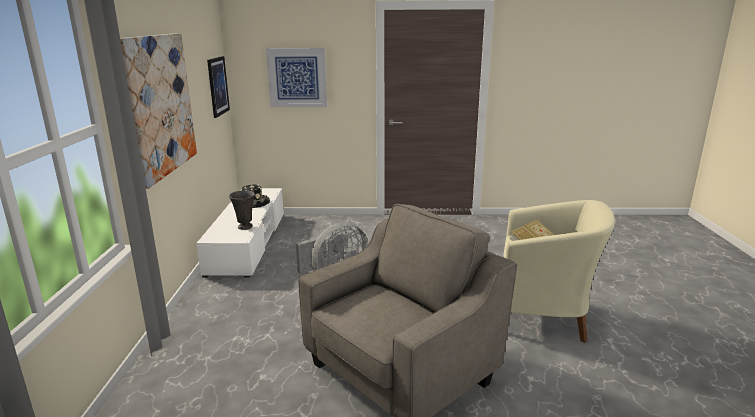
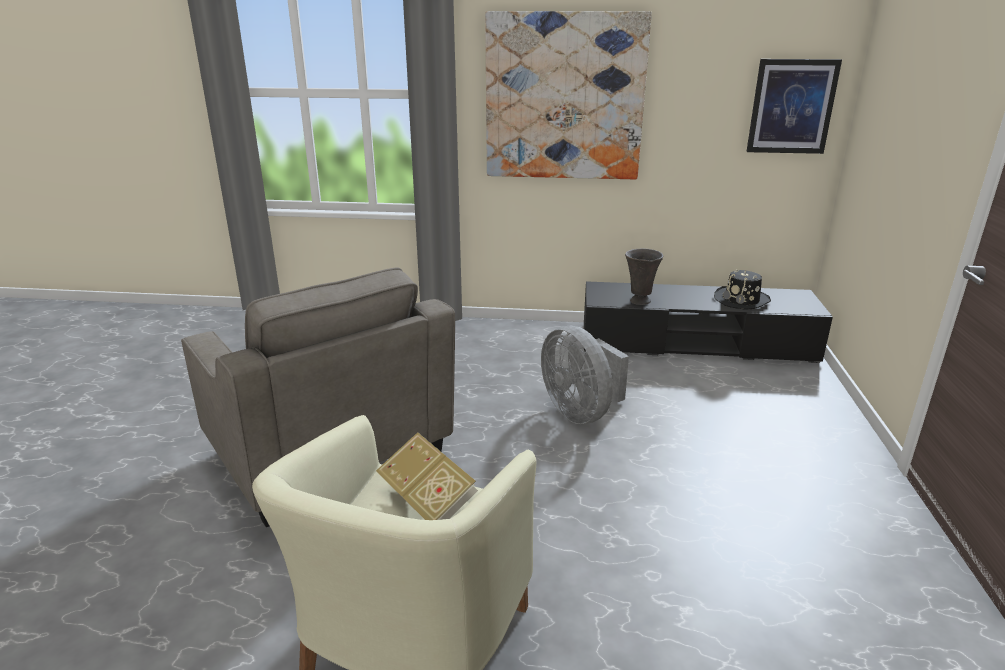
camera: 95 degrees right, 5 degrees up
(248, 242) = (695, 343): white tv stand -> black tv stand
(297, 77) = (906, 118): picture -> none

